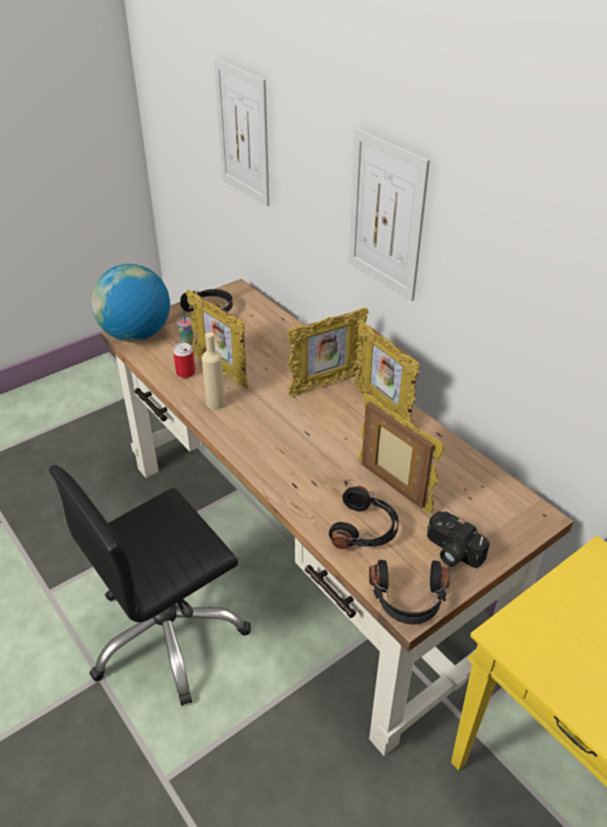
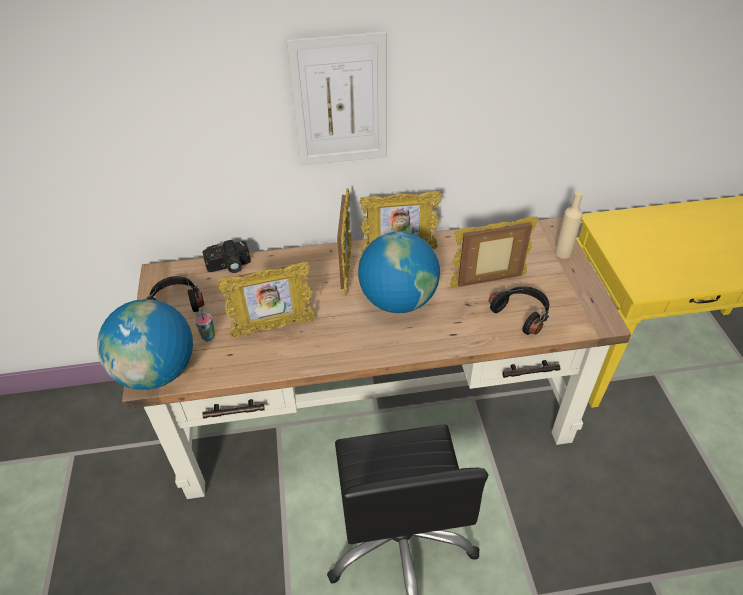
camera: 60 degrees left, 5 degrees up
(185, 373) = (255, 353): can -> none
(215, 403) = (317, 347): beige bottle -> beige bottle (563, 253)
(243, 133) = (98, 116): picture -> none
(311, 431) = (397, 300): none -> globe
(408, 600) = (596, 319): black headphones -> none
(451, 552) = (563, 280): camera -> camera (229, 267)

